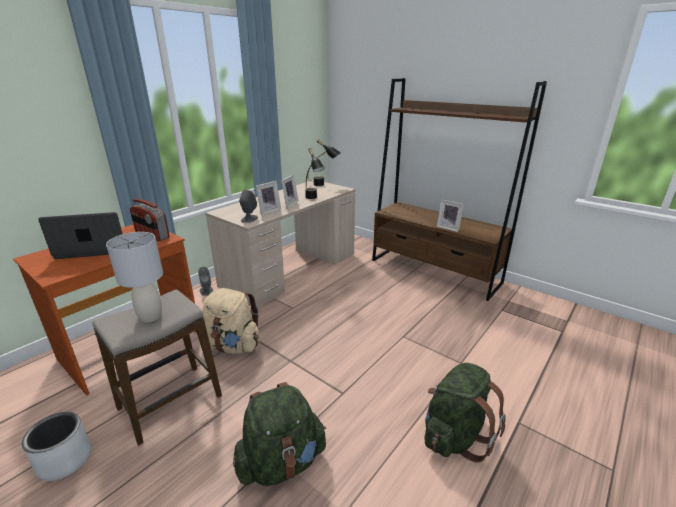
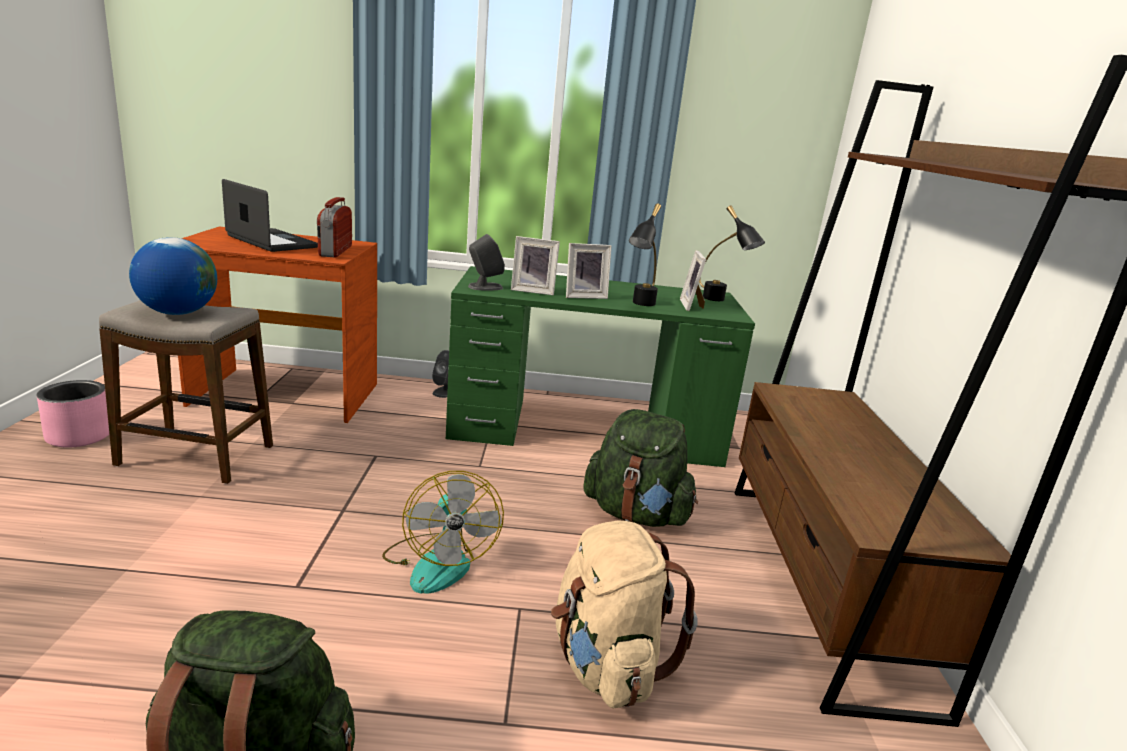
camera: 50 degrees right, 5 degrees down
(65, 460) = (79, 436): grey planter -> pink planter
(150, 316) = (178, 313): grey table lamp -> globe
(233, 345) = (340, 453): beige backpack -> beige backpack (606, 665)
(282, 462) = (113, 579): green backpack -> green backpack (636, 514)
(291, 269) = (586, 429): beige desk -> green desk
(357, 345) = (438, 562): none -> fan
(449, 228) = (831, 468): picture frame -> picture frame (692, 306)

